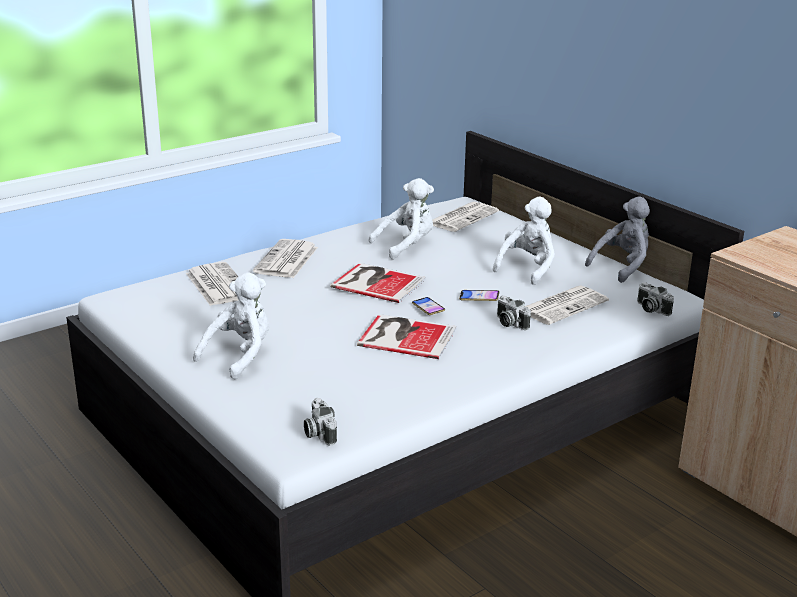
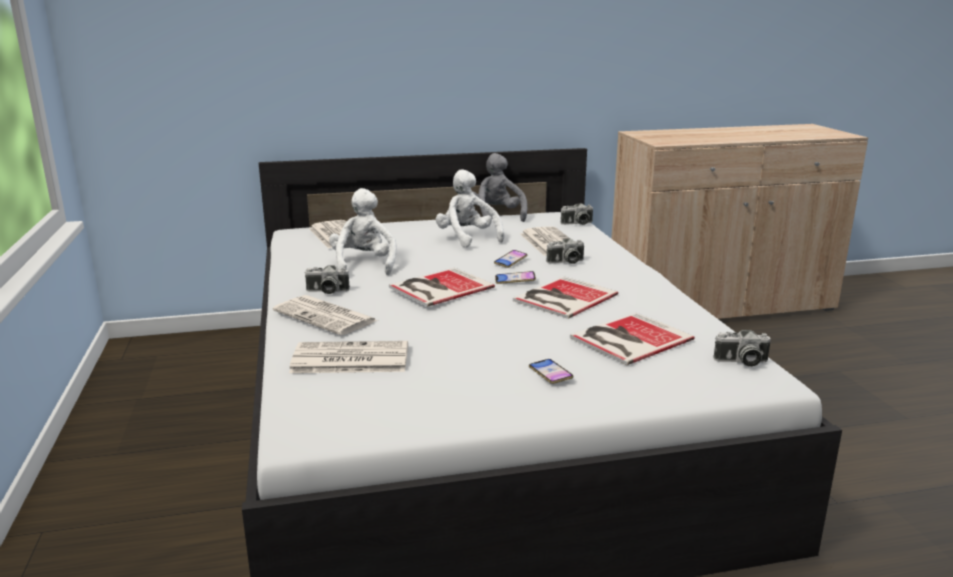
camera: 65 degrees left, 5 degrees down
(240, 356) = (550, 374): white plush toy -> phone
(330, 376) = (627, 338): none -> book
(335, 248) = (326, 291): none -> camera

